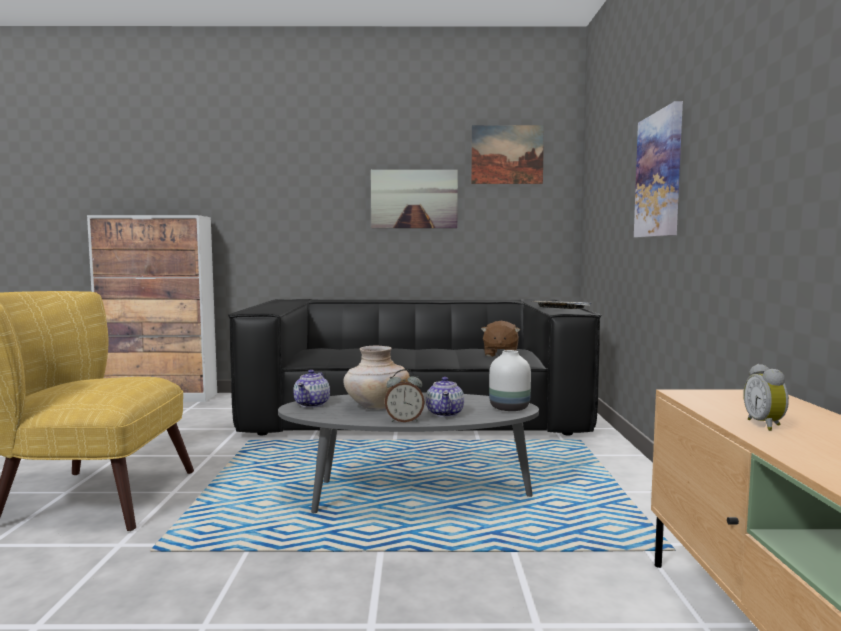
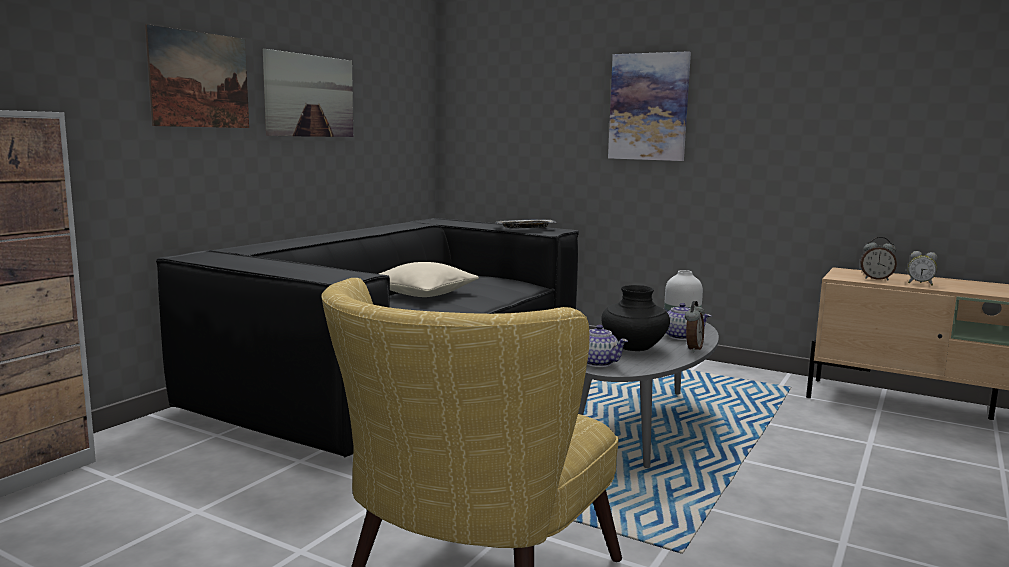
camera: 60 degrees left, 5 degrees up
(376, 406) = (633, 348): beige vase -> black vase
(425, 350) = (421, 294): none -> beige pillow
(500, 354) = (494, 284): brown plush toy -> none
(507, 154) = (389, 47): picture -> picture (200, 80)
(731, 406) = (876, 279): none -> alarm clock

